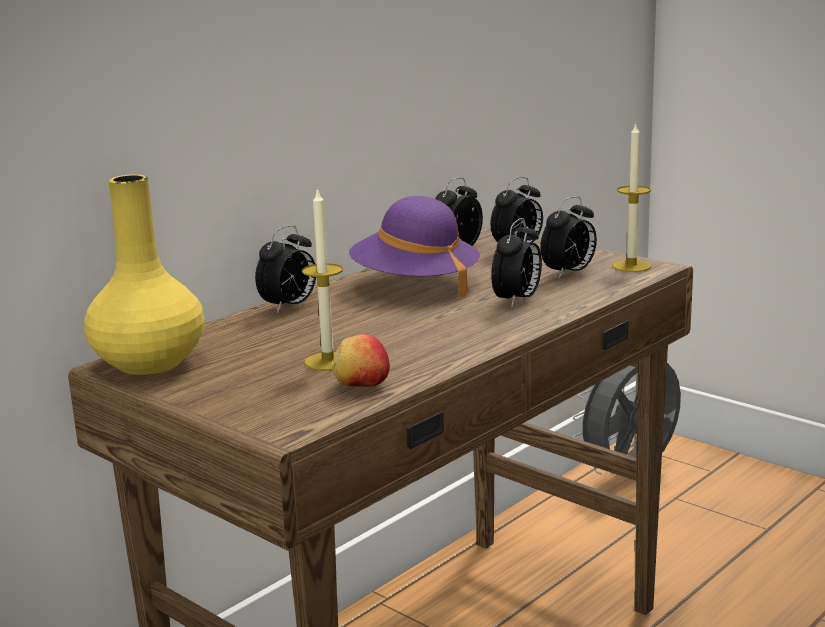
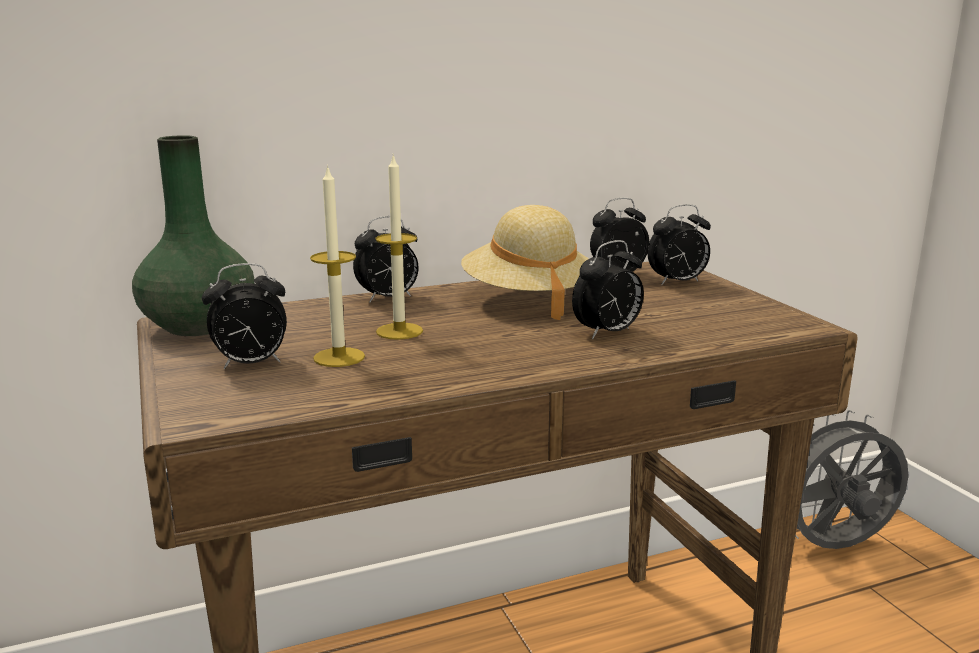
camera: 25 degrees right, 0 degrees up
(149, 362) = (199, 325): yellow vase -> green vase
(361, 385) = (329, 389): apple -> none
(415, 285) = (528, 299): purple hat -> beige hat
(569, 273) = (699, 316): alarm clock -> alarm clock (250, 364)
(631, 266) = (780, 320): candle -> candle (399, 331)

